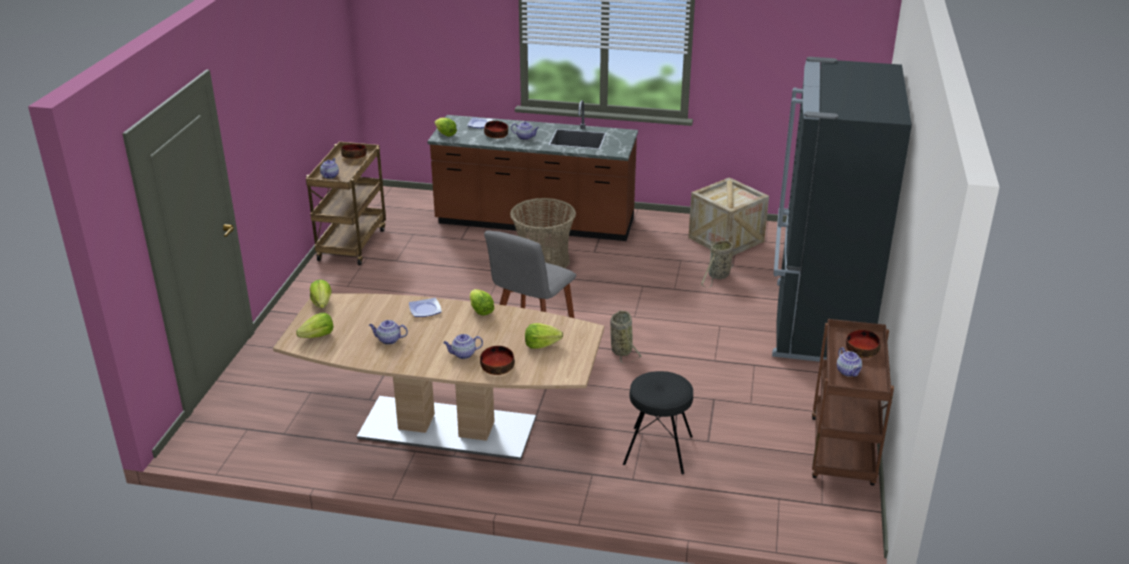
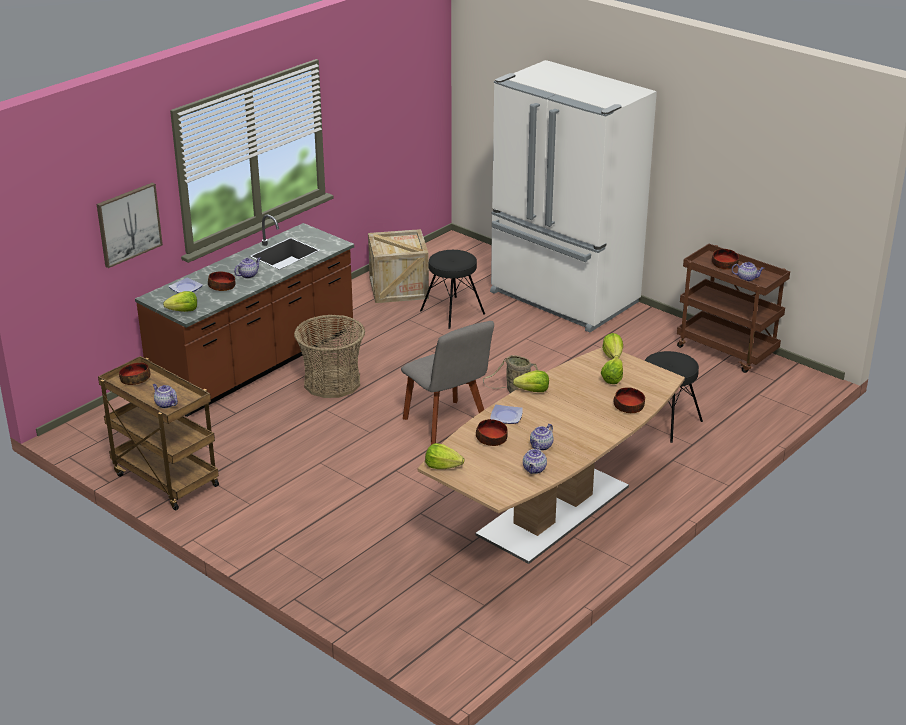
camera: 60 degrees left, 0 degrees up
(318, 336) = (501, 481): lettuce -> lettuce (613, 356)
(382, 313) = (491, 439): none -> bowl
(463, 354) = (596, 417): teapot -> teapot (534, 469)
(464, 55) = (128, 224): none -> picture
(718, 276) = (452, 312): basket -> black stool
(818, 323) = (563, 299): black fridge -> white fridge

